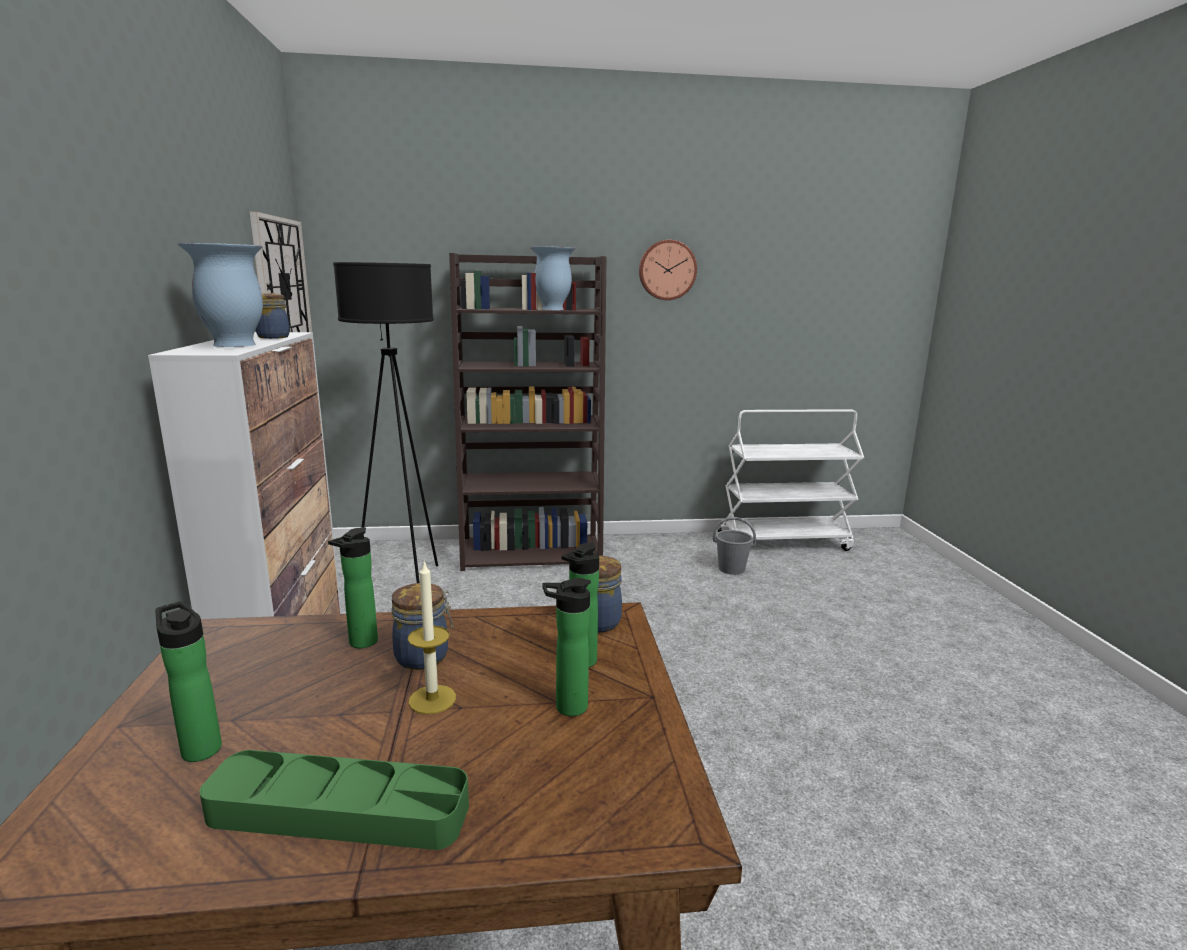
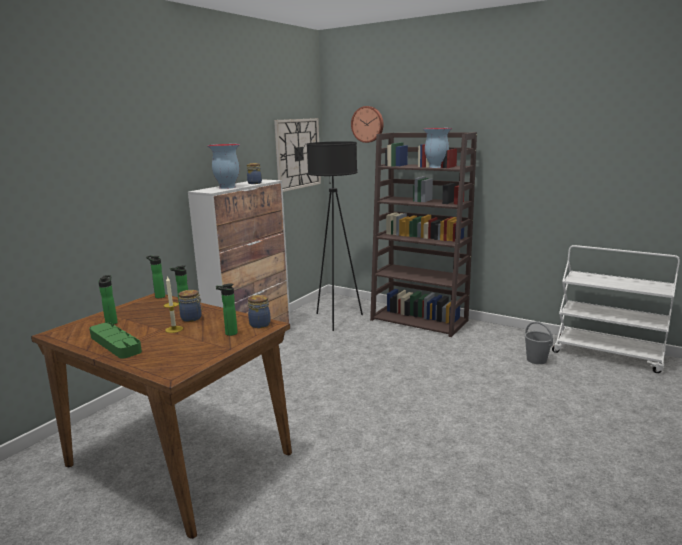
camera: 40 degrees right, 0 degrees up
(566, 707) = (201, 343): bottle -> bottle (159, 296)
(667, 270) = (527, 139): wall clock -> wall clock (368, 124)

